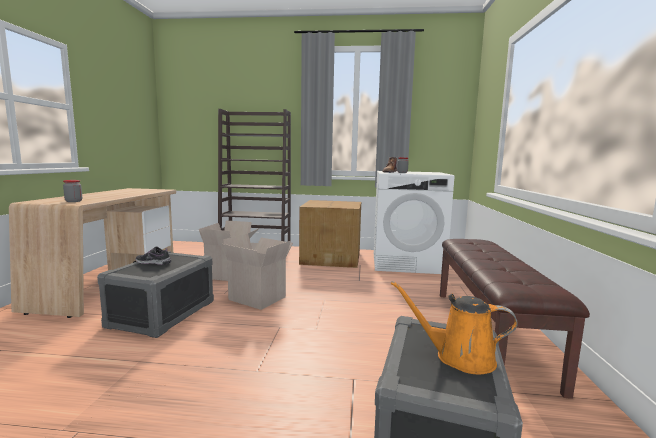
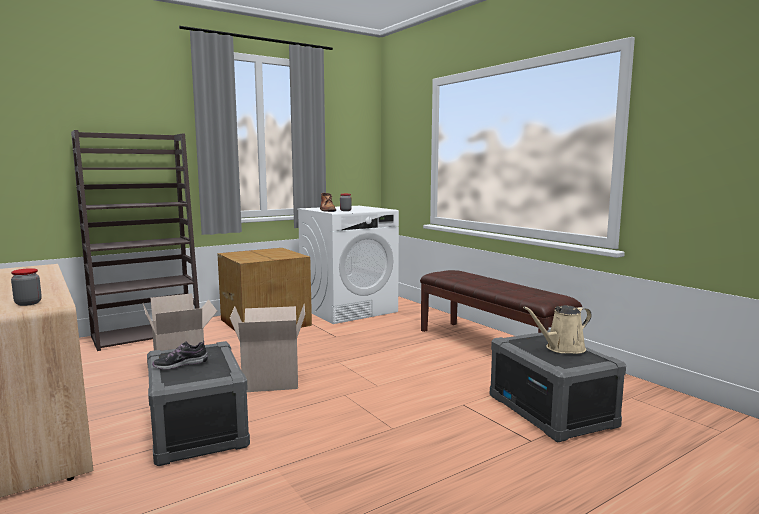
camera: 40 degrees left, 0 degrees up
(458, 357) = (562, 348): orange watering can -> beige watering can

